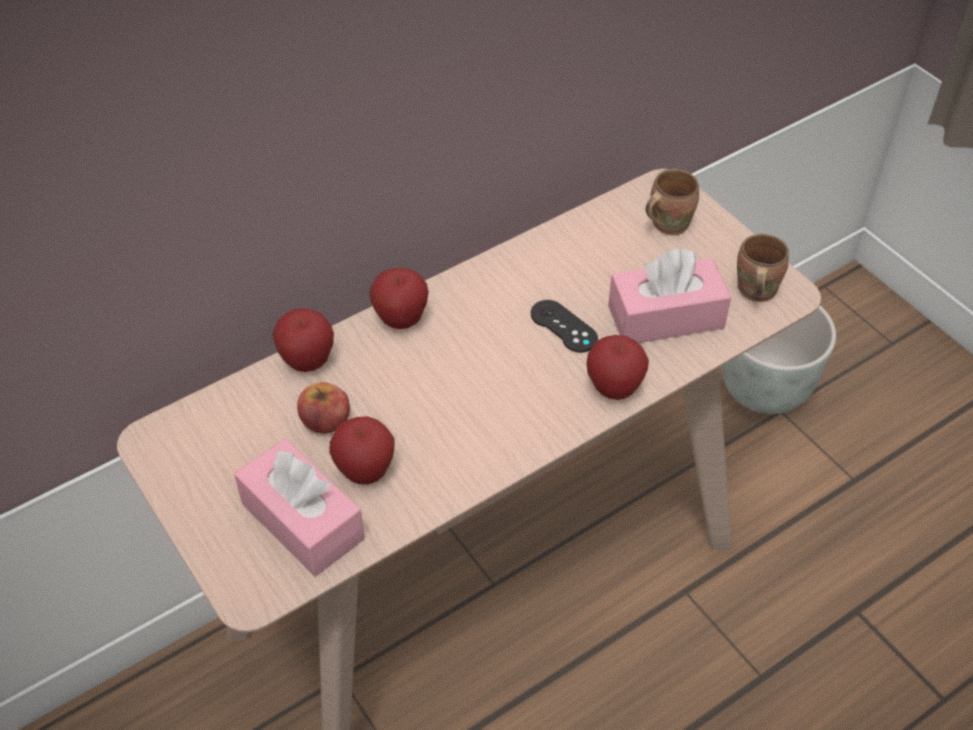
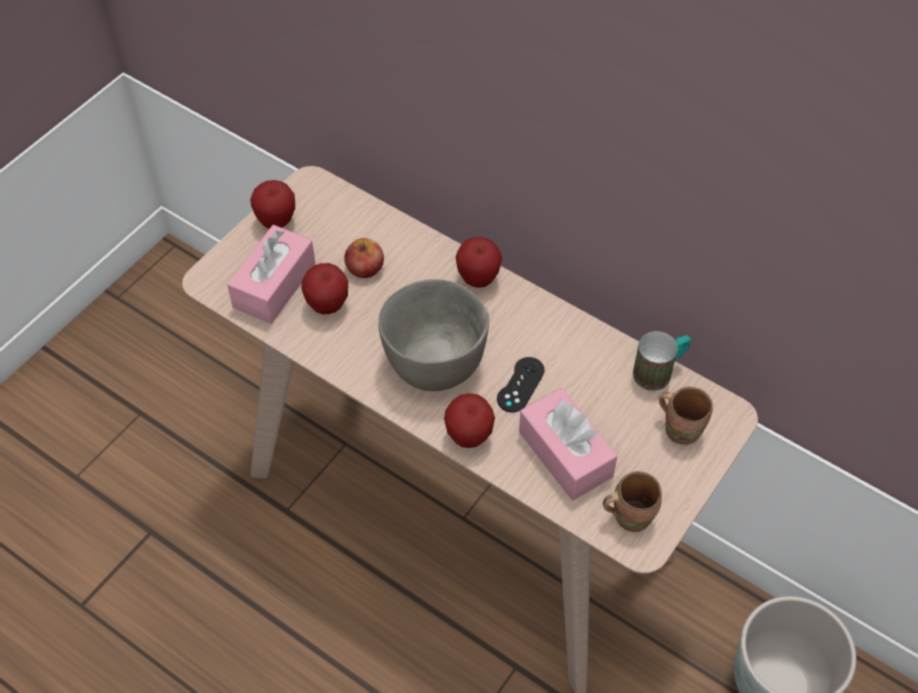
camera: 70 degrees right, 5 degrees up
(307, 361) = (413, 238): apple -> apple (276, 221)
(499, 392) = (433, 362): none -> grey bowl
(593, 217) = (659, 372): none -> mug

